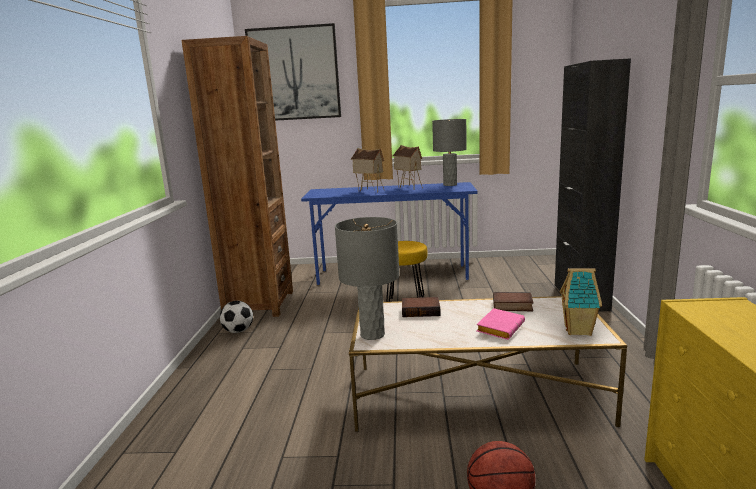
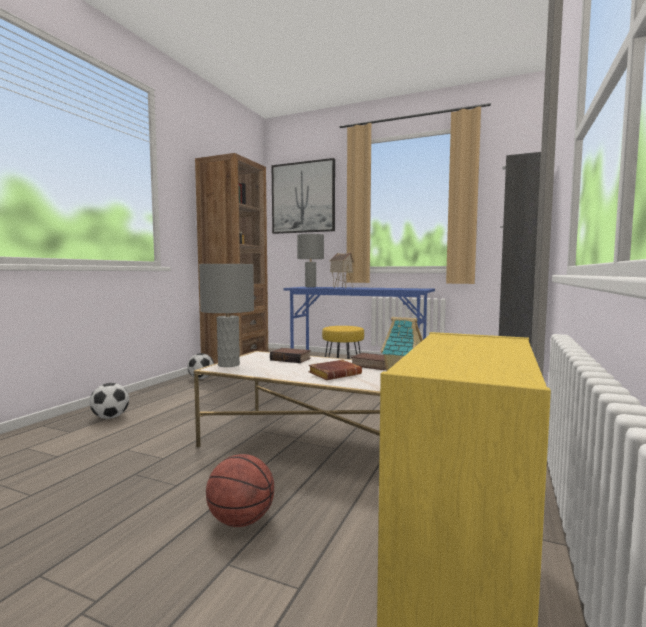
camera: 20 degrees right, 10 degrees down
(200, 417) = (110, 417): none -> football
(408, 187) = (375, 288): toy house -> none
(450, 185) = (413, 288): grey table lamp -> grey table lamp (310, 287)
(499, 327) = (335, 374): pink book -> brown book

